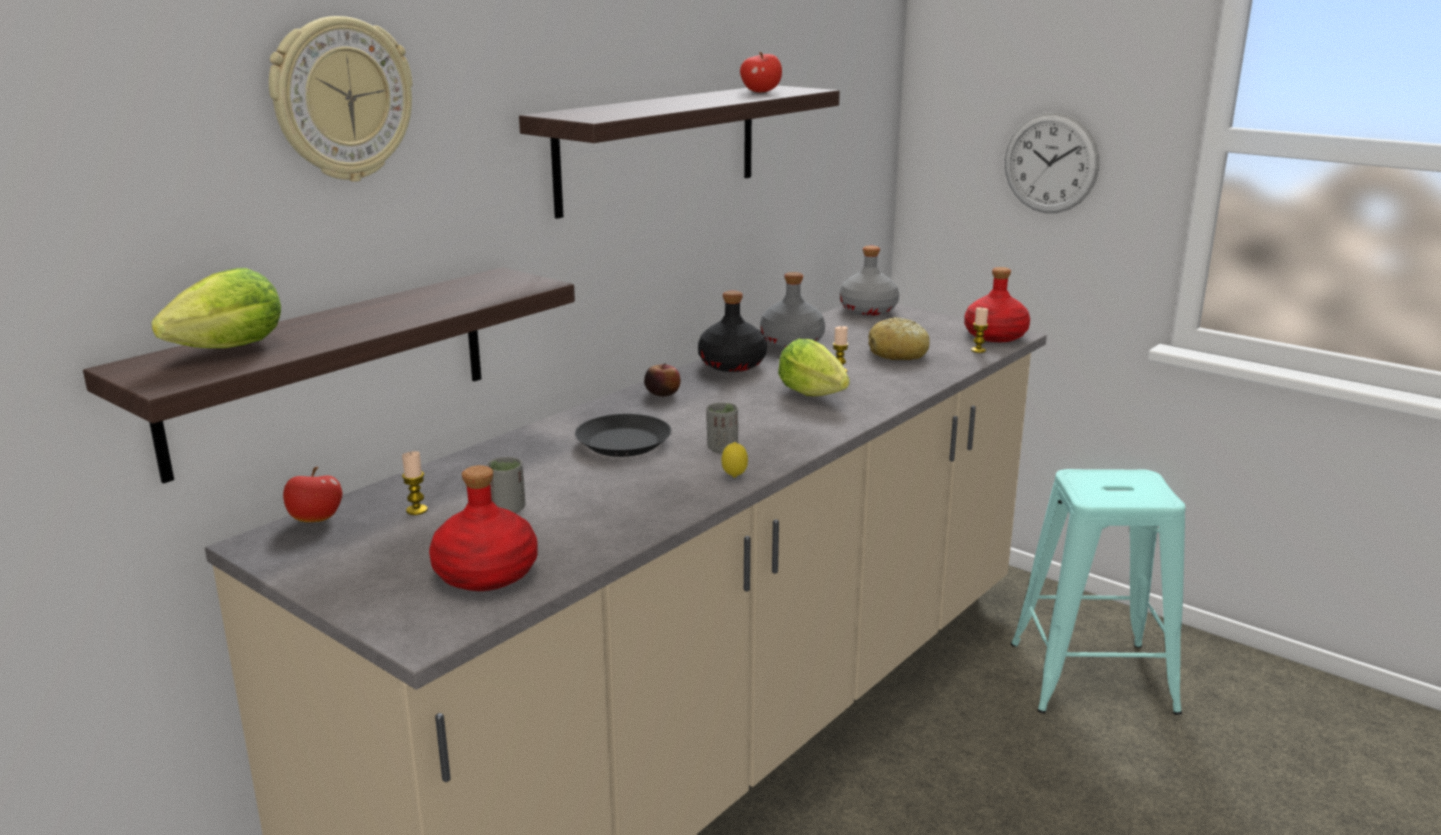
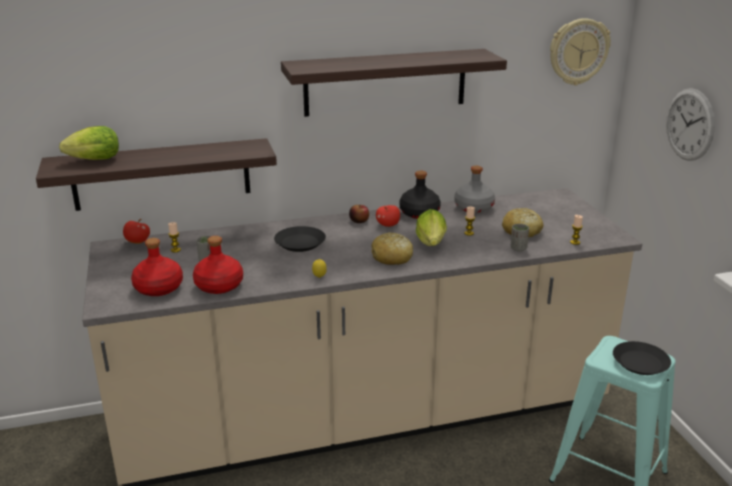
camera: 35 degrees right, 5 degrees up
(341, 100) = (171, 51): wall clock -> wall clock (578, 51)
(722, 449) = (337, 260): grey cup -> grey cup (518, 248)
(760, 92) = (453, 56): apple -> apple (388, 225)
(792, 424) = (392, 257): none -> bread
(867, 310) = (554, 197): grey bottle -> none
(995, 336) = (604, 236): red bottle -> red bottle (218, 286)
(1135, 488) = (640, 363): none -> black plate

